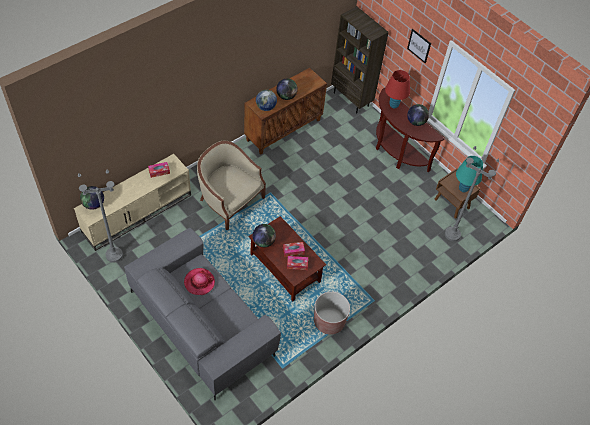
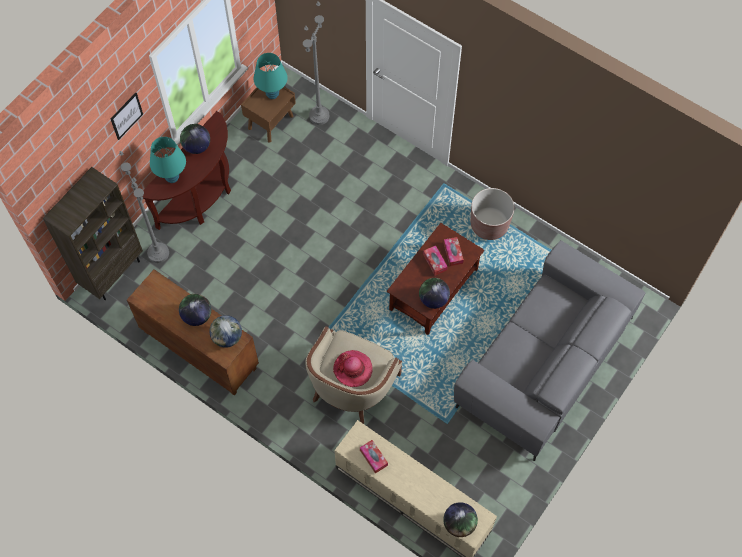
camera: 100 degrees left, 10 degrees up
(114, 255) = (489, 503): grey floor lamp -> grey floor lamp (158, 253)
(199, 282) = (519, 356): hat -> hat (353, 369)
(394, 105) = (172, 178): red table lamp -> turquoise table lamp

